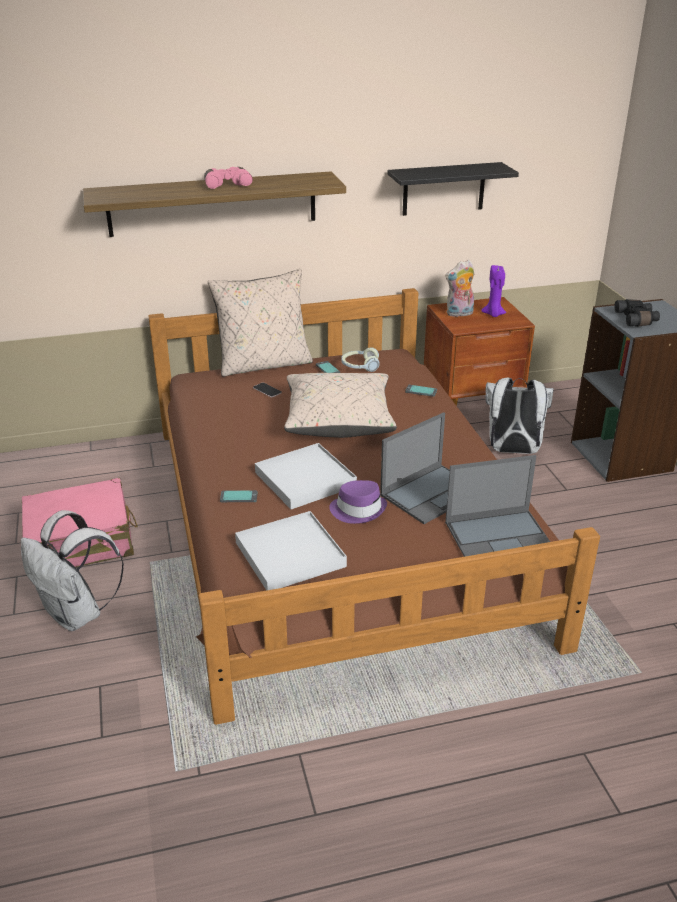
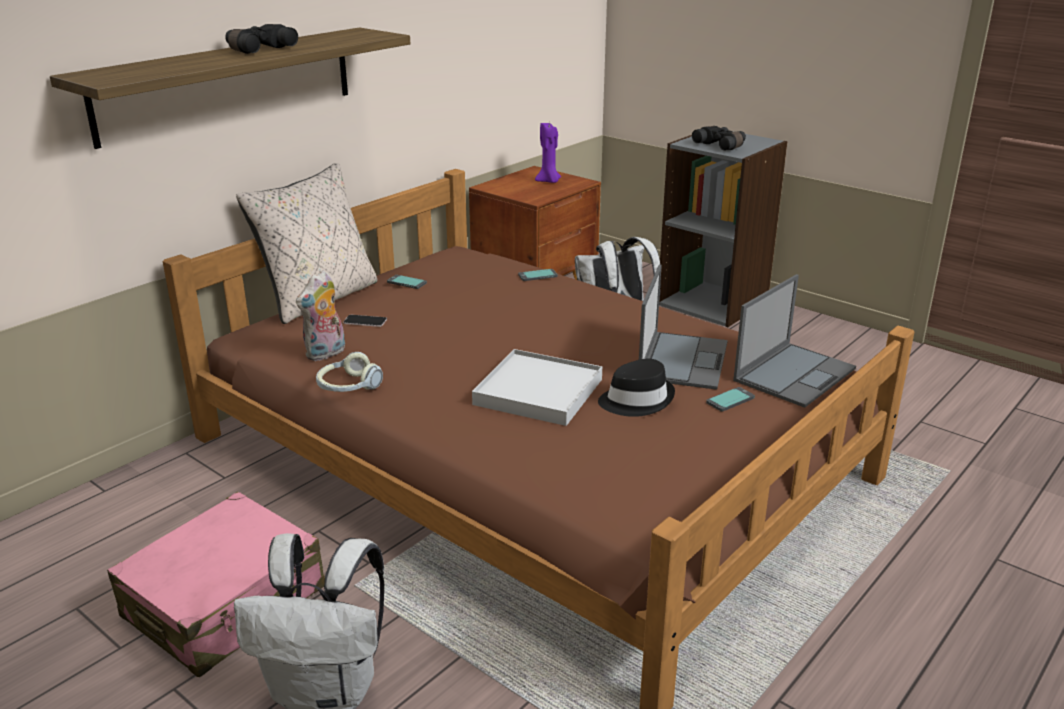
camera: 35 degrees left, 5 degrees down
(226, 184) = (258, 49): pink binoculars -> black binoculars
(239, 497) = (489, 435): phone -> phone (730, 400)
(289, 554) = (630, 469): white tray -> none
(339, 420) = (491, 326): beige pillow -> none
(358, 510) = (636, 400): purple hat -> black hat
(360, 366) = (440, 271): headphones -> headphones (348, 387)
(443, 189) = (469, 42): black shelf -> none
(459, 314) = (515, 188): plush toy -> plush toy (326, 354)

